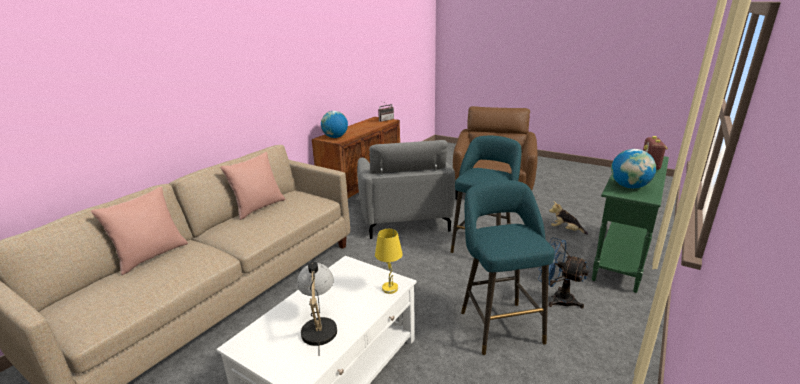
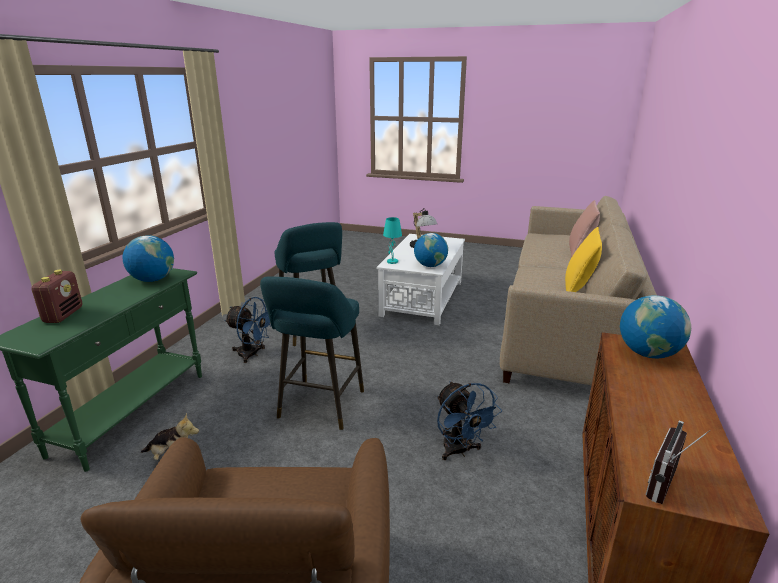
camera: 165 degrees right, 0 degrees up
(258, 207) = (578, 290): pink pillow -> yellow pillow
(346, 272) = (430, 266): none -> globe
(390, 288) = (392, 261): yellow table lamp -> turquoise table lamp
(404, 217) = (460, 451): grey armchair -> blue fan

